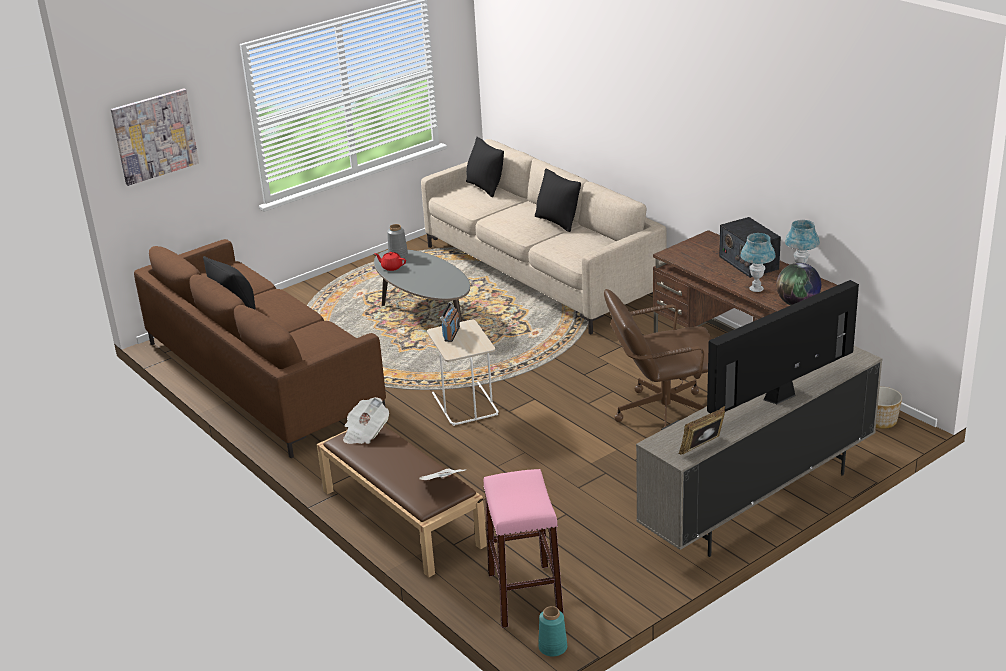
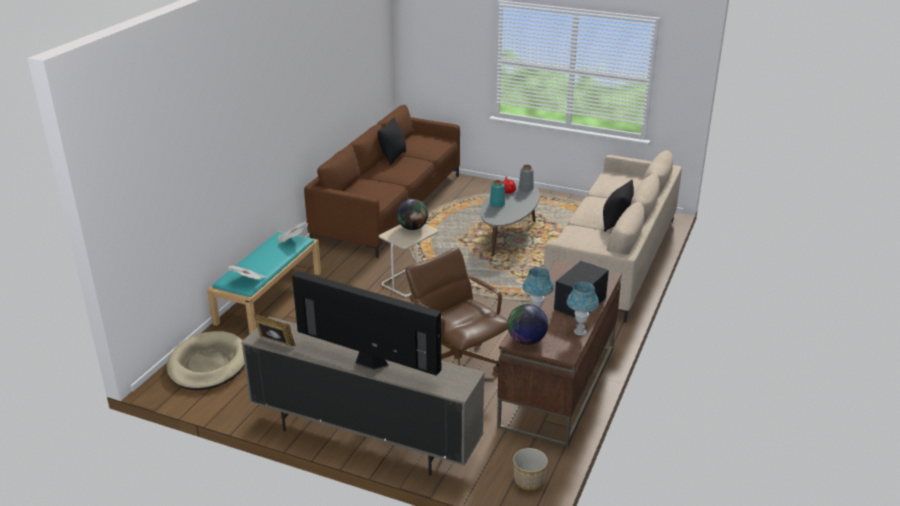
camera: 60 degrees right, 0 degrees up
(155, 136) = (429, 38): picture -> none
(401, 517) = (269, 297): brown bench -> turquoise bench
(451, 334) = (412, 228): radio -> globe
(485, 188) = (638, 183): black pillow -> none
(525, 595) = (208, 364): pink stool -> beige dog bed
(553, 648) = (158, 390): turquoise vase -> turquoise vase (497, 204)

